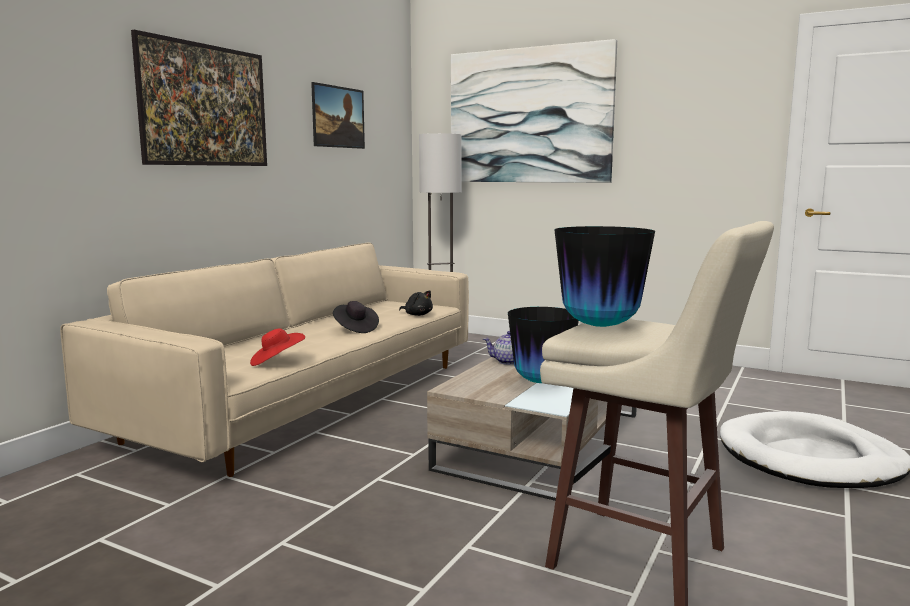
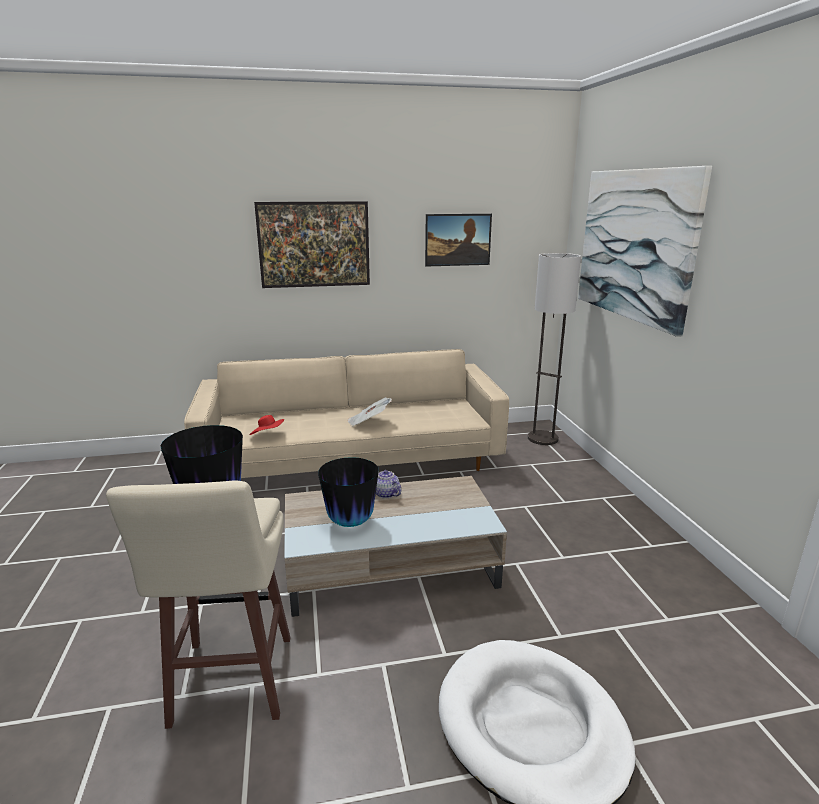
camera: 50 degrees right, 10 degrees up
(355, 329) = (368, 423): black hat -> newspaper
(417, 315) = (438, 423): black plush toy -> none

